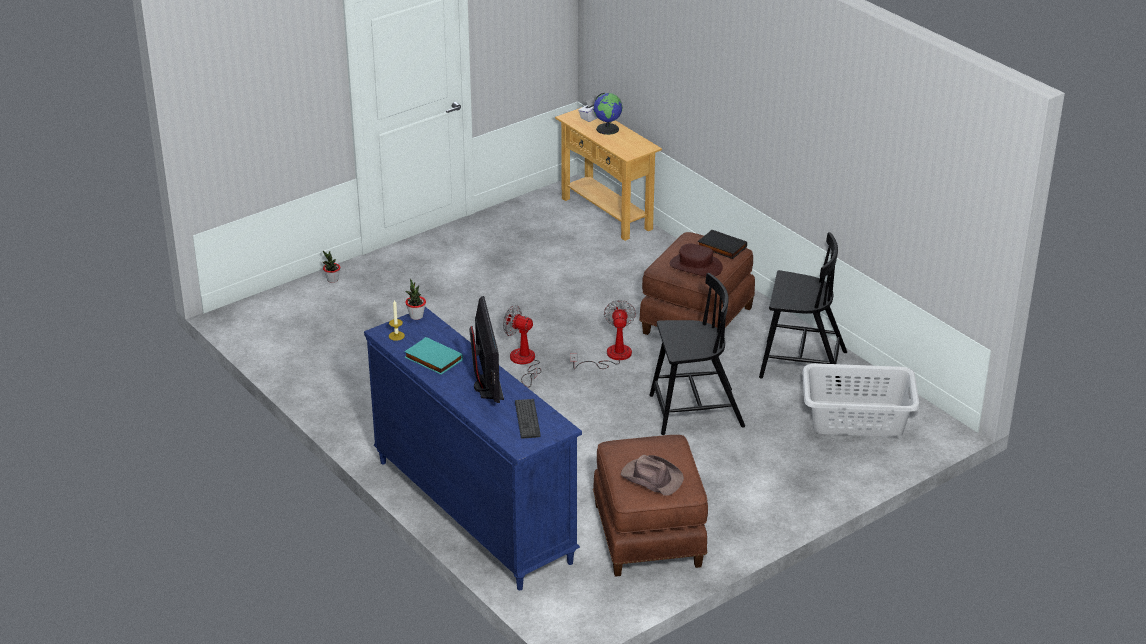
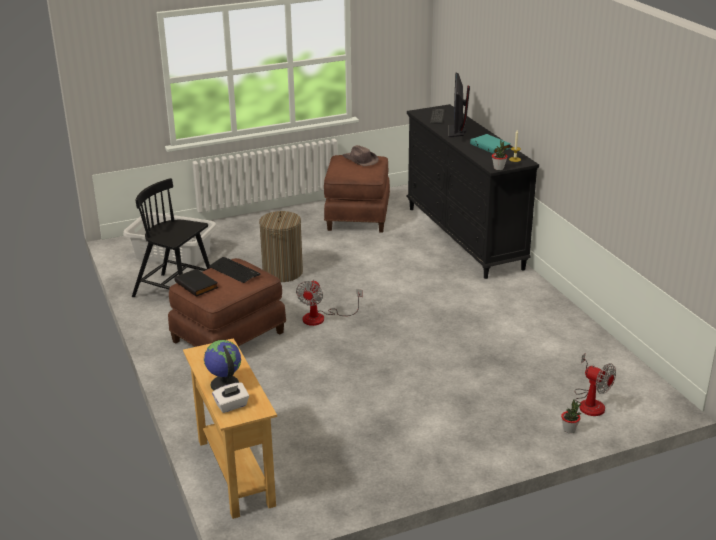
camera: 165 degrees left, 5 degrees down
(473, 510) = (464, 238): blue dresser -> black dresser
(524, 362) = (396, 322): fan -> fan (590, 402)
(694, 411) = (282, 272): black chair -> laundry basket
(695, 266) = (234, 270): brown hat -> keyboard

